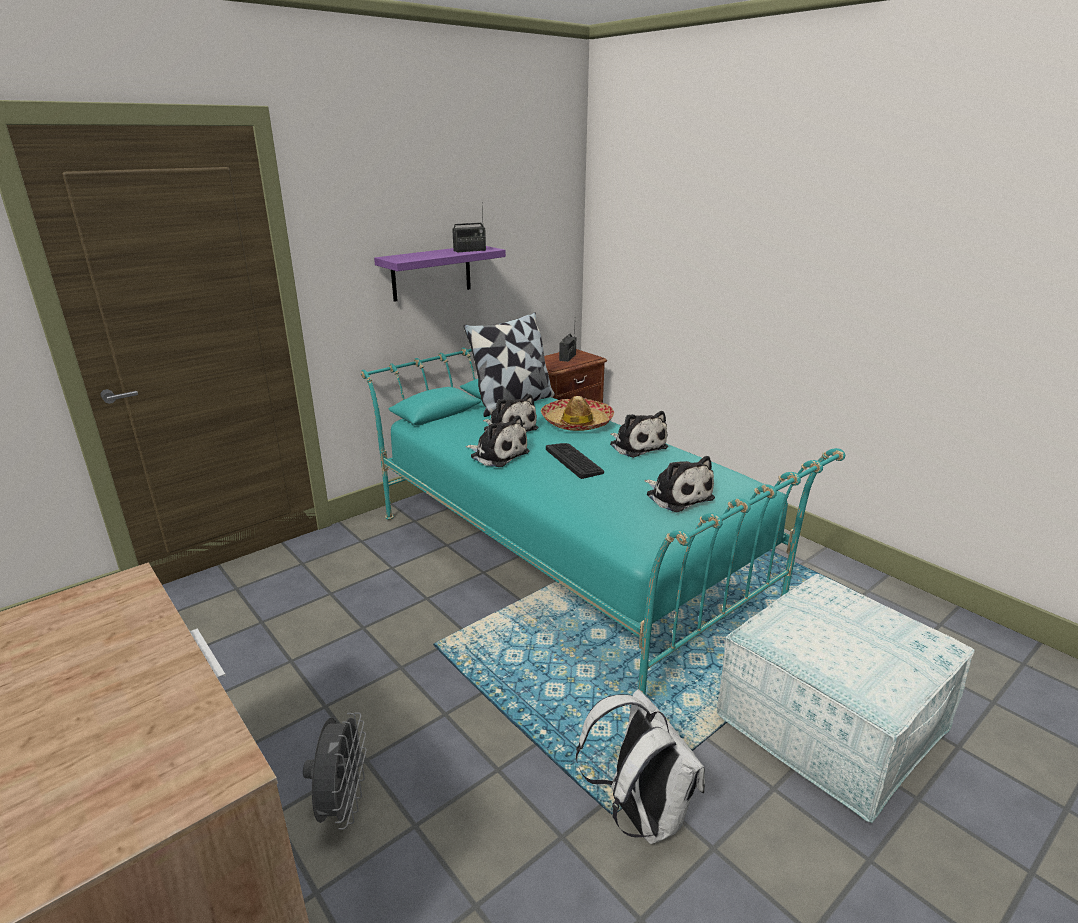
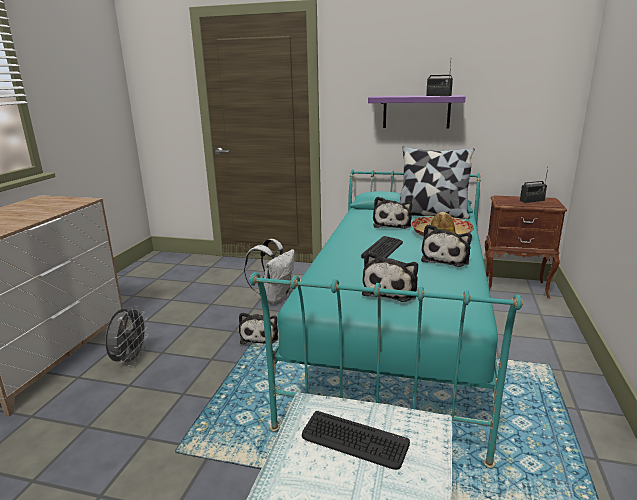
camera: 55 degrees right, 5 degrees down
(343, 805) = (130, 360): grey fan -> grey fan turned 45 degrees counterclockwise
(497, 454) = (353, 232): plush toy -> plush toy (260, 336)
(639, 814) = (183, 464): white backpack -> white backpack (274, 298)
(833, 630) = (354, 441): none -> keyboard

